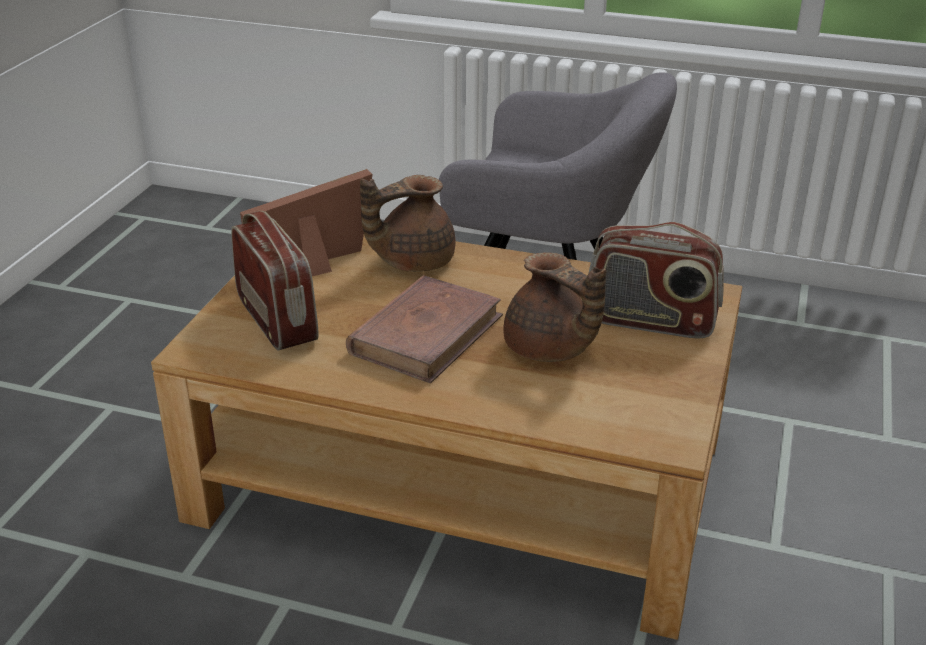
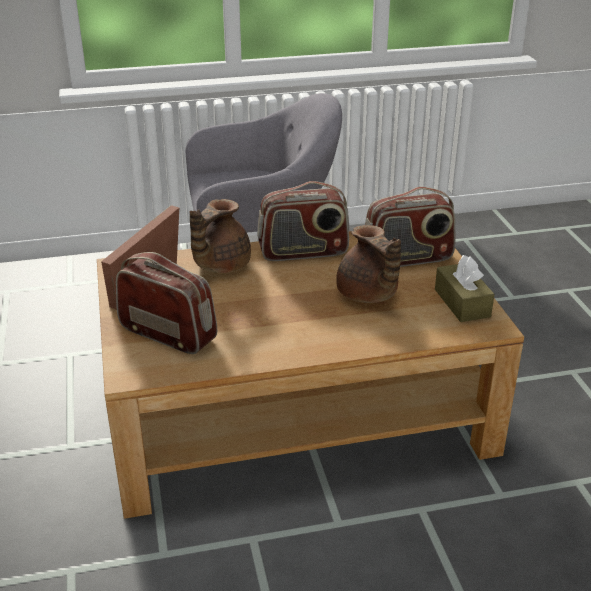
camera: 30 degrees left, 0 degrees up
(426, 334) = (281, 310): brown book -> none
(525, 274) = (303, 252): none -> radio
(549, 350) = (368, 295): brown teapot -> brown teapot turned 45 degrees clockwise
(663, 399) = (462, 303): none -> brown tissue box

